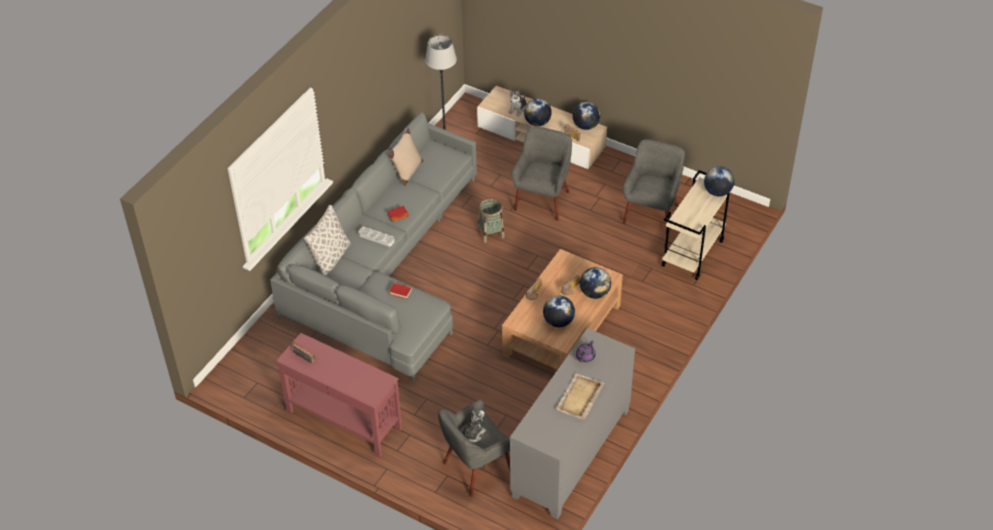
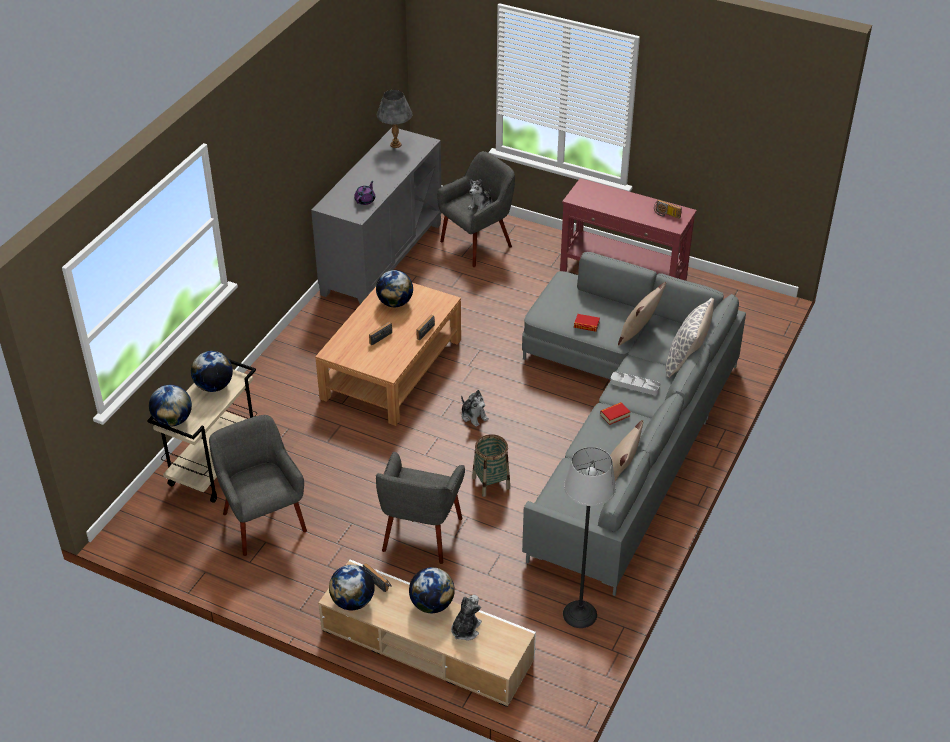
camera: 175 degrees right, 5 degrees down
(359, 285) = (639, 333): none -> beige pillow
(498, 284) = (474, 416): none -> plush toy
(555, 431) = (396, 144): none -> grey table lamp
(579, 398) = (372, 168): beige tray -> none
(595, 293) = (351, 334): globe -> globe (214, 386)
(651, 213) = (263, 521): grey armchair -> grey armchair turned 135 degrees clockwise

